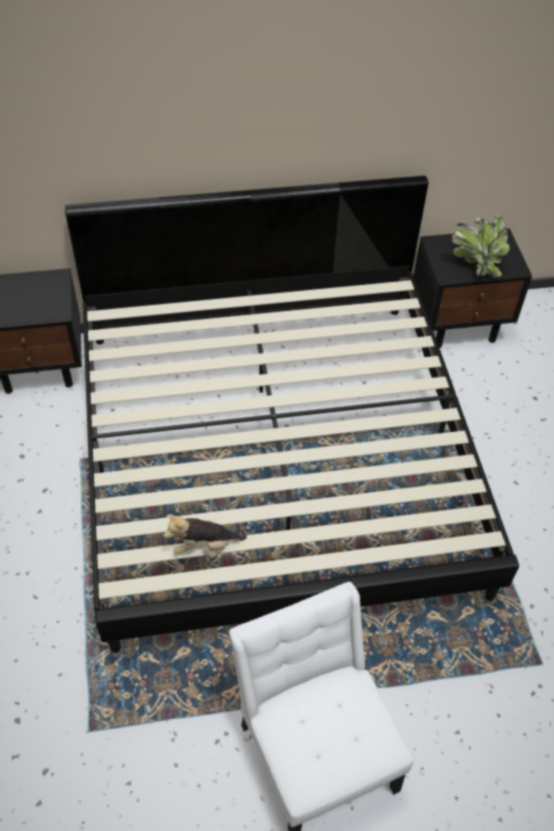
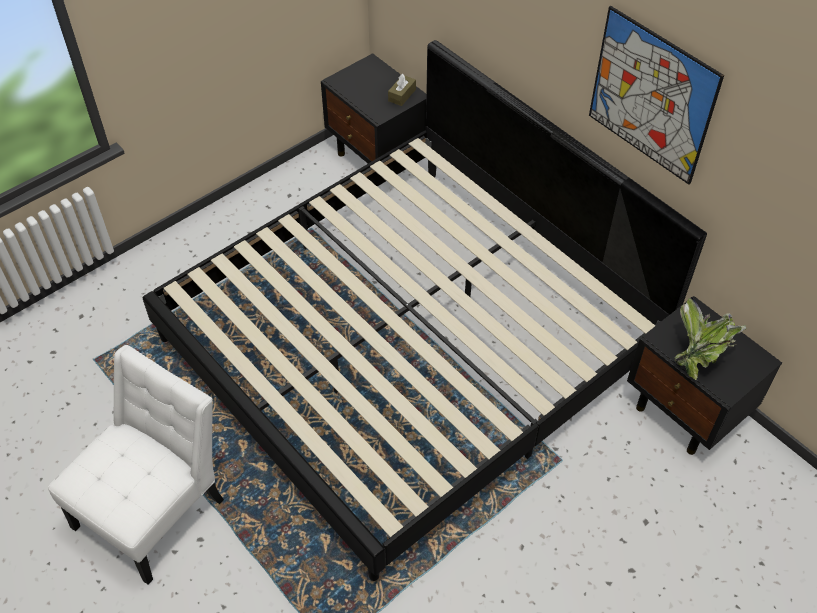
camera: 60 degrees right, 0 degrees up
(49, 284) = (402, 95): none -> brown tissue box
(204, 545) = (247, 323): plush toy -> none
(341, 97) = (651, 96): none -> picture

